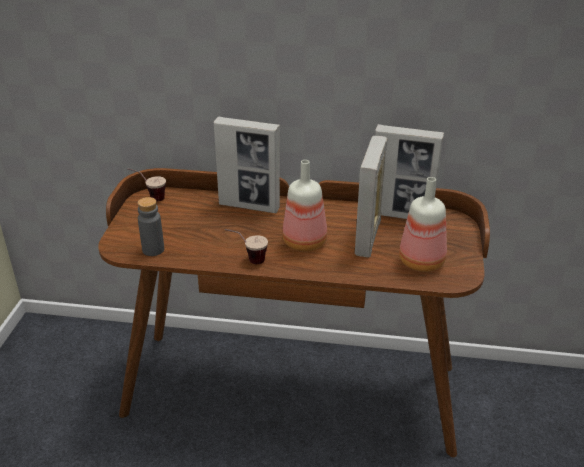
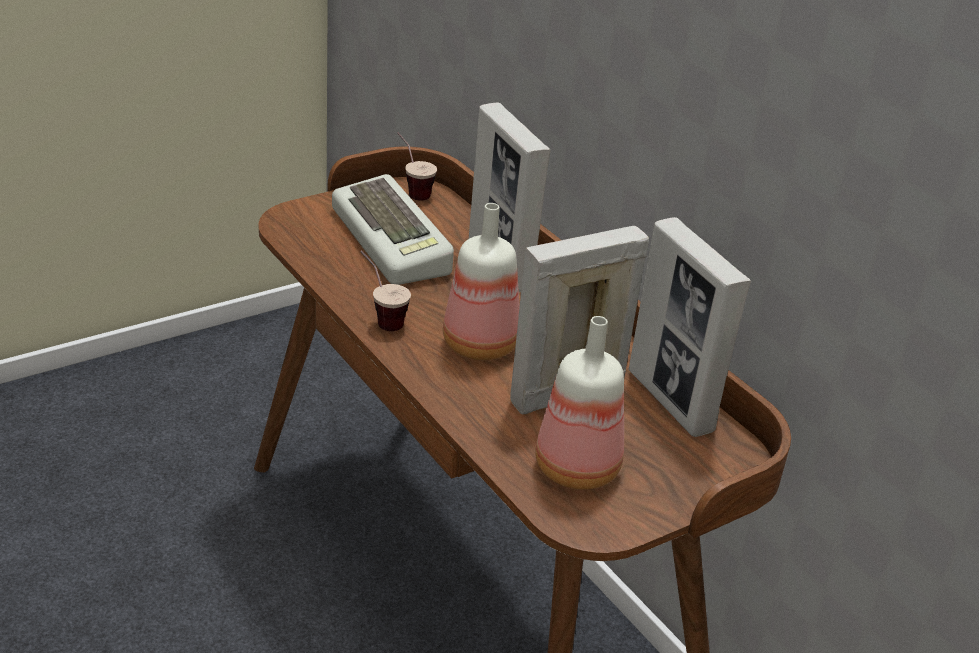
camera: 45 degrees right, 0 degrees up
(153, 250) = (313, 243): grey bottle -> none
(187, 225) = (394, 241): none -> keyboard

